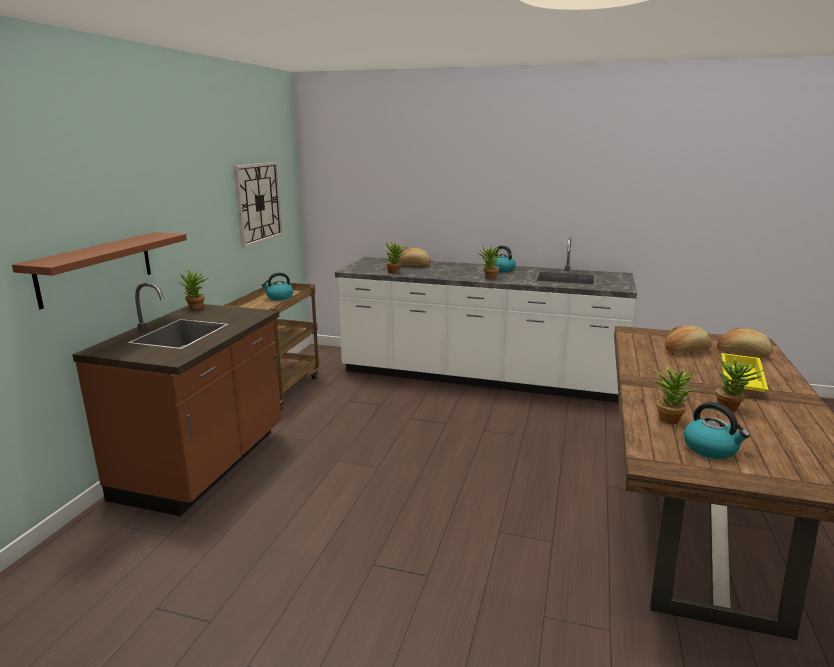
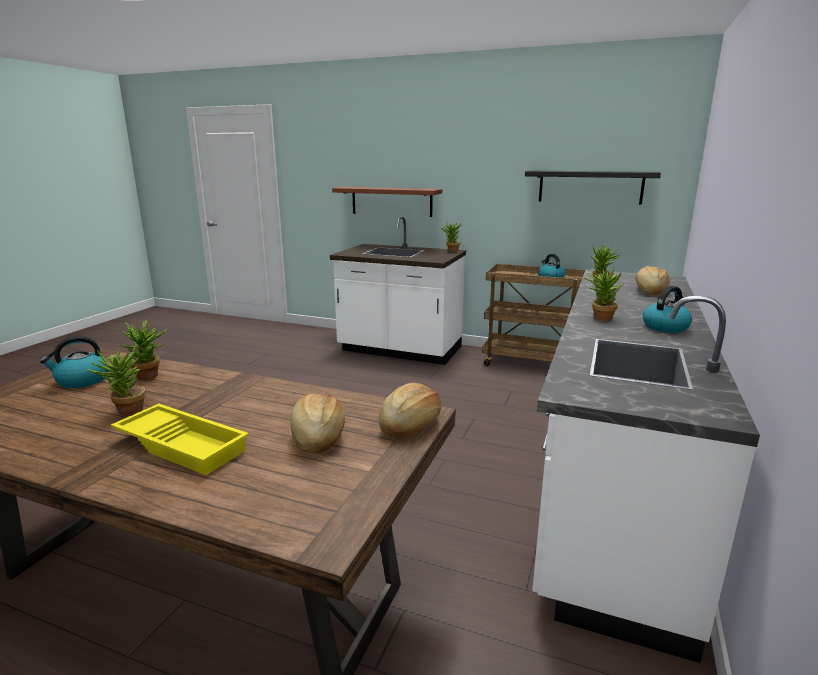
camera: 95 degrees right, 0 degrees up
(204, 464) = (400, 350): brown counter -> white counter
(258, 203) = (590, 187): wall clock -> black shelf
(743, 354) = (272, 488): bread -> bread (410, 424)

